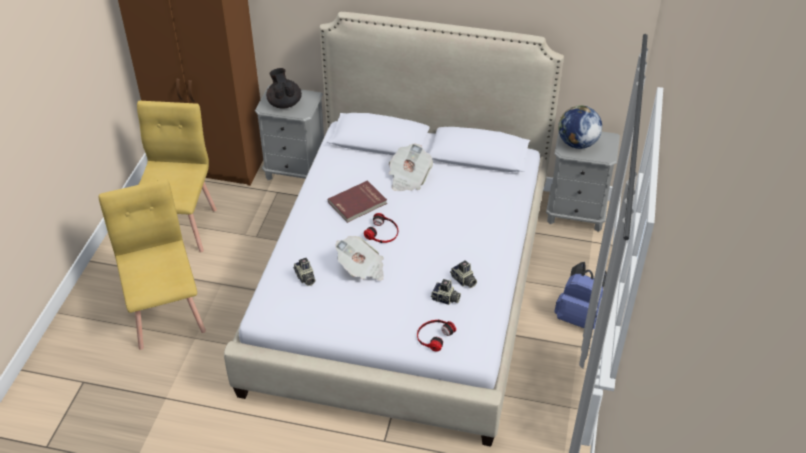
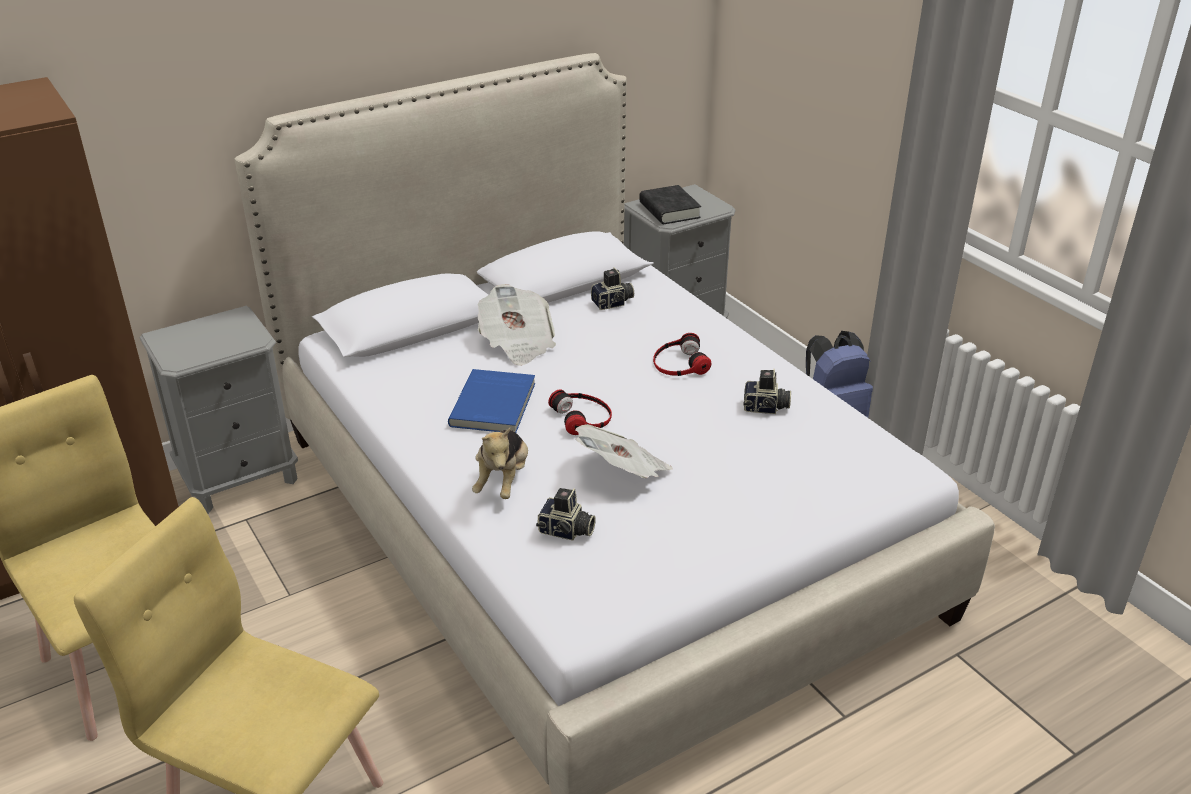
camera: 45 degrees left, 10 degrees down
(284, 103) = (204, 342): black teapot -> none
(314, 240) = (503, 481): none -> plush toy
(358, 203) = (495, 405): red book -> blue book
(434, 336) = (837, 486): headphones -> headphones (679, 363)
(445, 299) = (780, 440): camera -> camera (613, 303)
(577, 143) = (669, 210): globe -> black book

